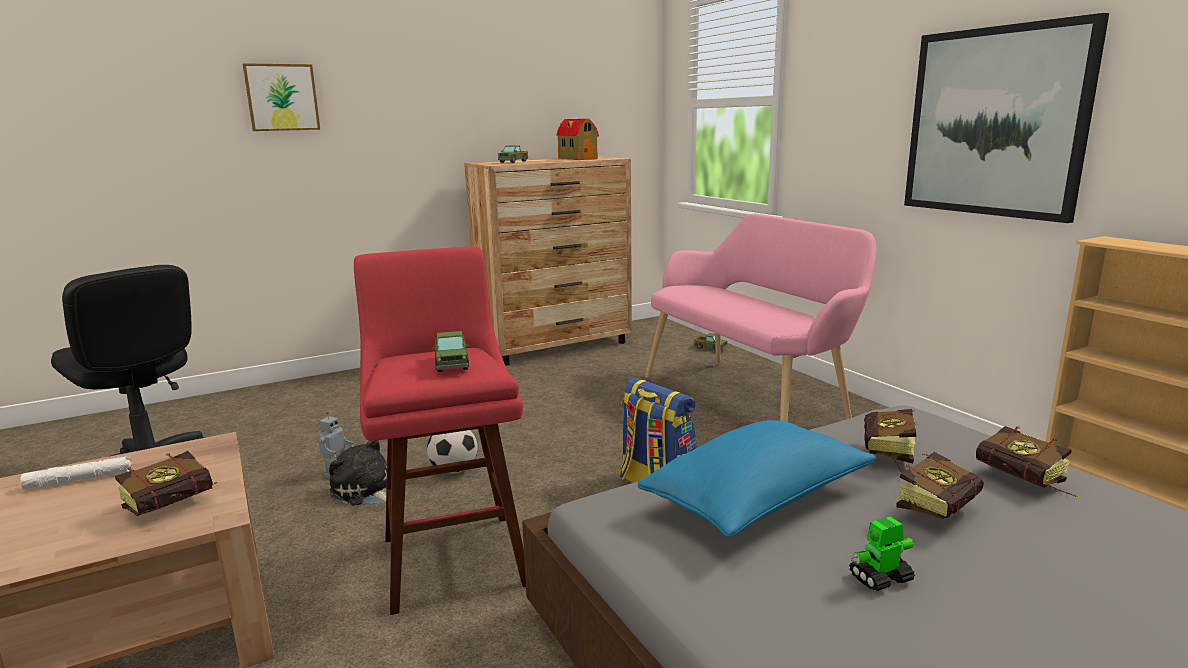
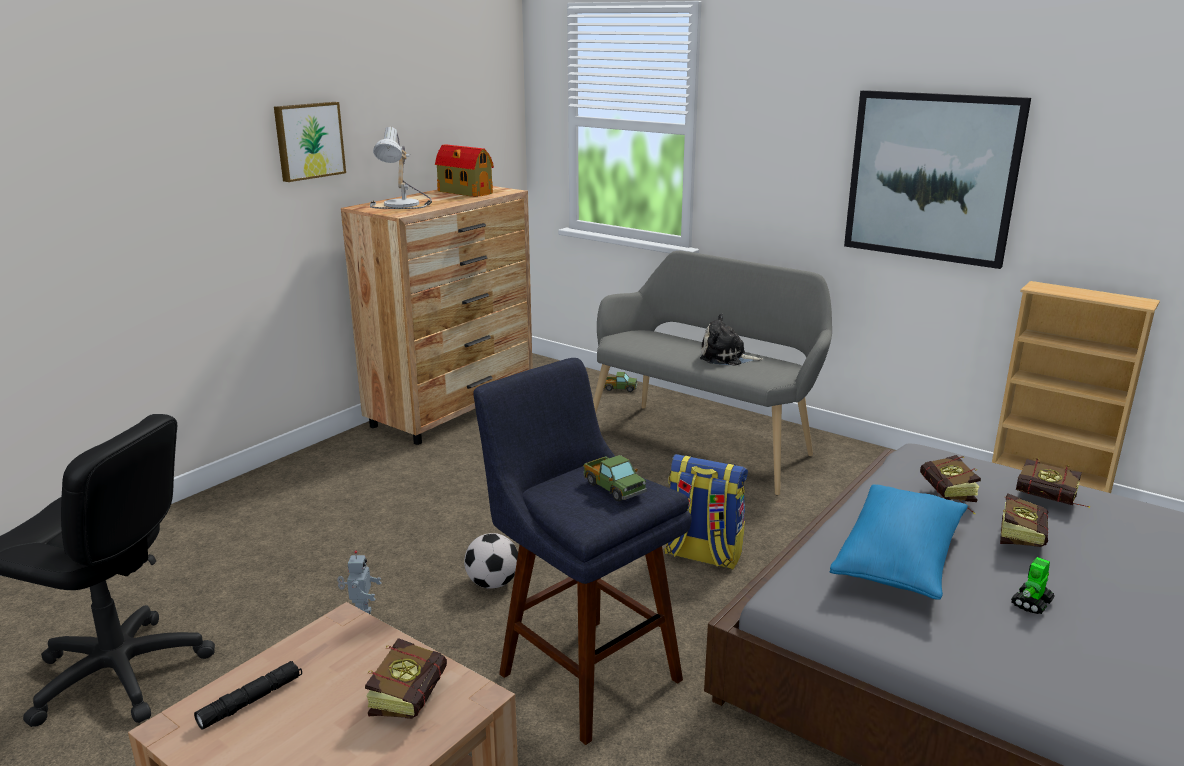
camera: 25 degrees left, 5 degrees up
(80, 480) = (251, 701): white flashlight -> black flashlight
(282, 97) = (128, 148): picture -> picture (308, 140)
(366, 491) = (422, 629): plush toy -> plush toy (726, 357)
(452, 554) = (582, 671): red stool -> blue stool
(513, 162) = (404, 204): toy truck -> table lamp
(750, 398) = (705, 442): pink bench -> grey bench

